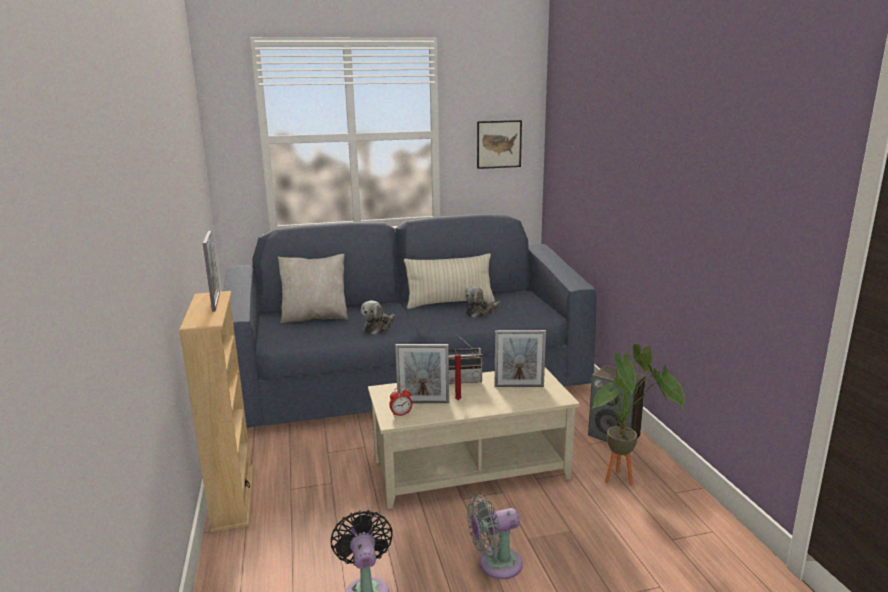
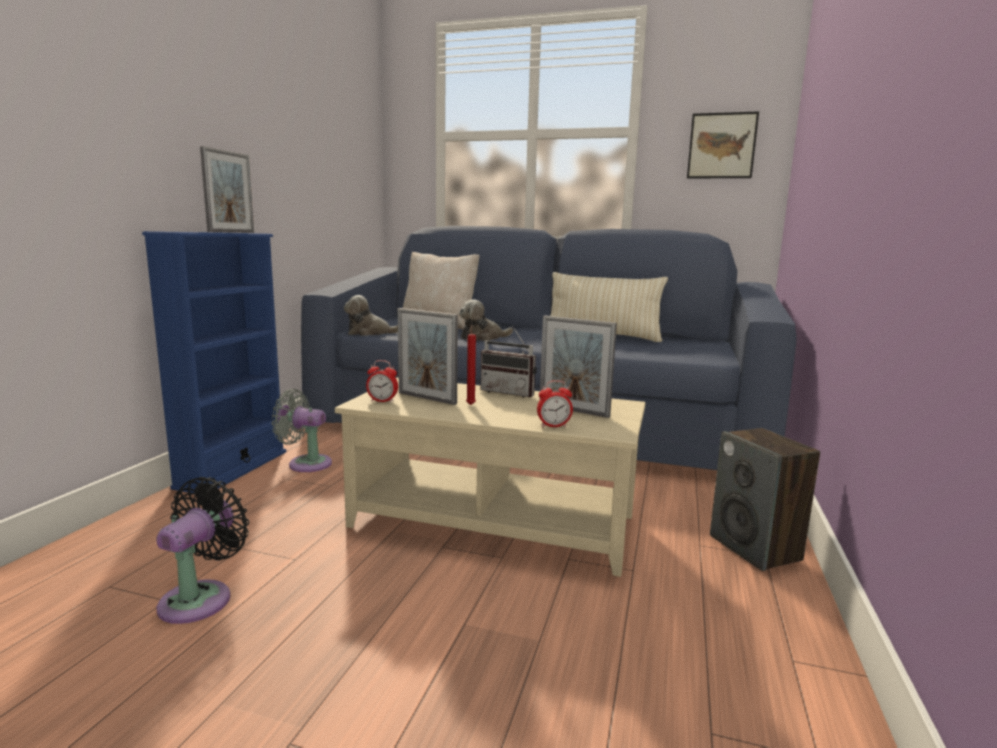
camera: 30 degrees right, 5 degrees down
(233, 497) = (232, 469): beige bookcase -> blue bookcase
(480, 312) = (628, 346): plush toy -> plush toy (369, 333)
(495, 564) = (379, 637): grey fan -> grey fan (306, 463)
(526, 403) = (553, 426): none -> alarm clock
(625, 479) = (713, 608): potted plant -> none

